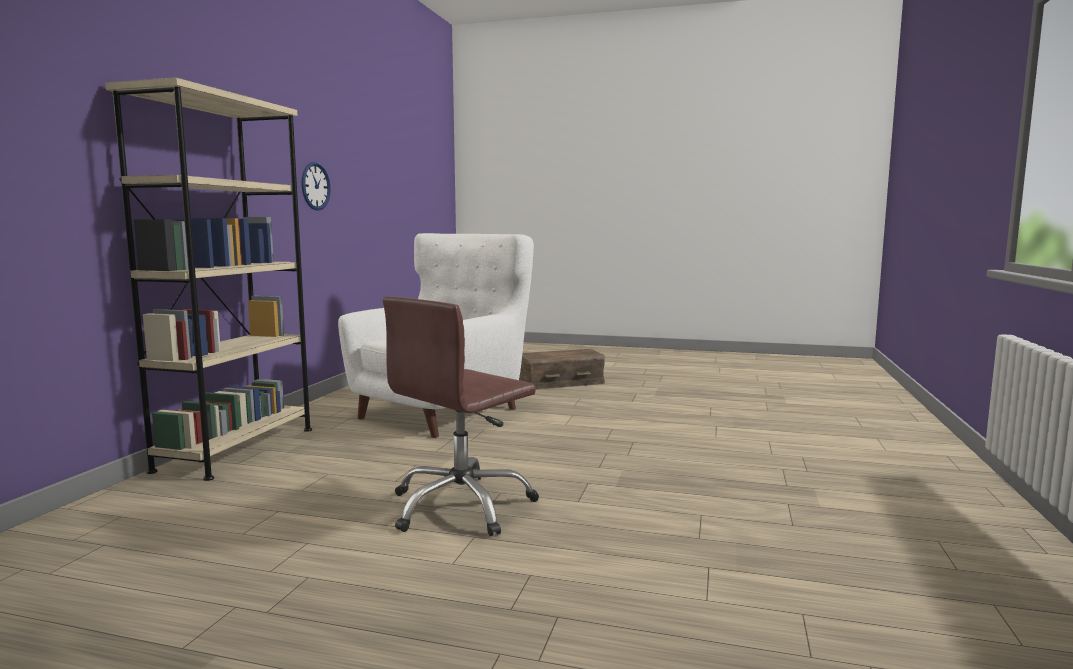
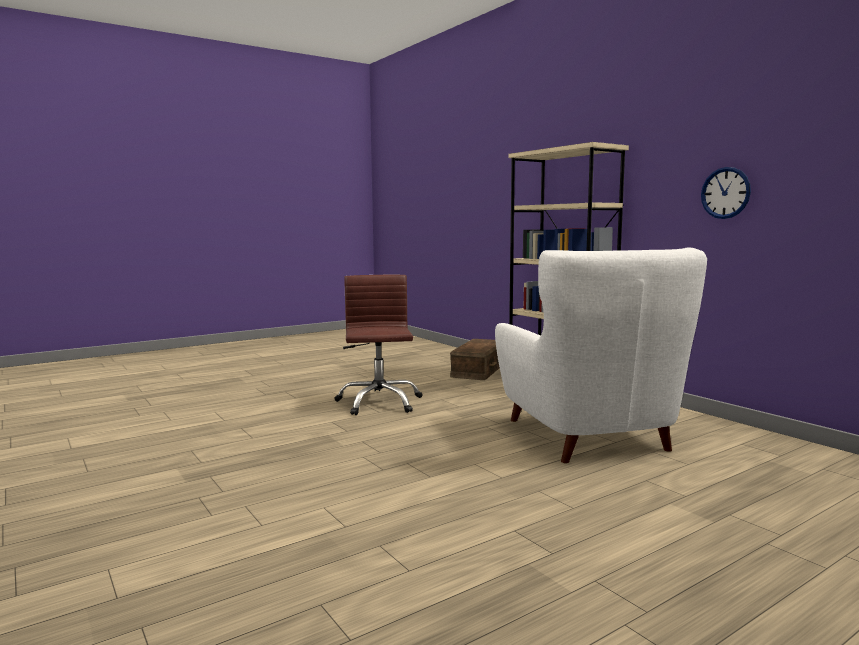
camera: 130 degrees right, 0 degrees up
(559, 382) = (691, 529): brown storage box -> brown storage box (478, 370)

